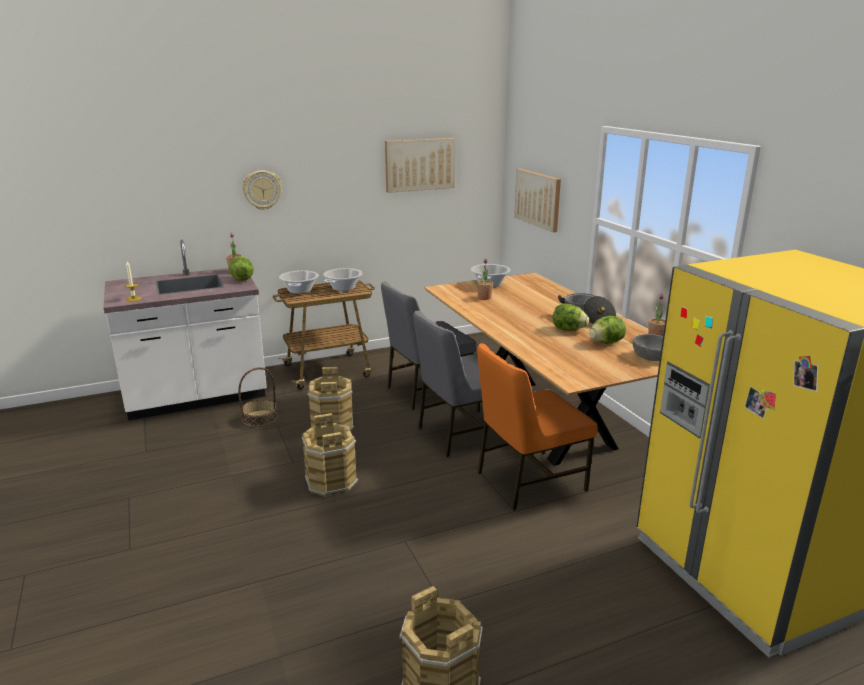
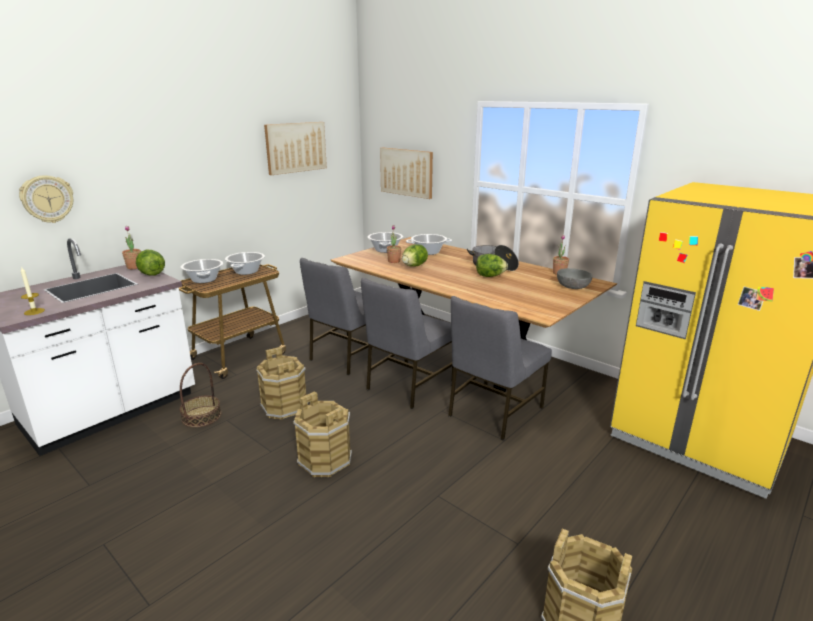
camera: 25 degrees left, 0 degrees up
(262, 190) = (149, 178): wall clock -> wall clock (47, 199)
(528, 480) = (493, 412): orange chair -> grey chair
(533, 293) = (428, 252): none -> cooking pot
(606, 343) = (529, 281): lettuce -> lettuce (414, 266)

